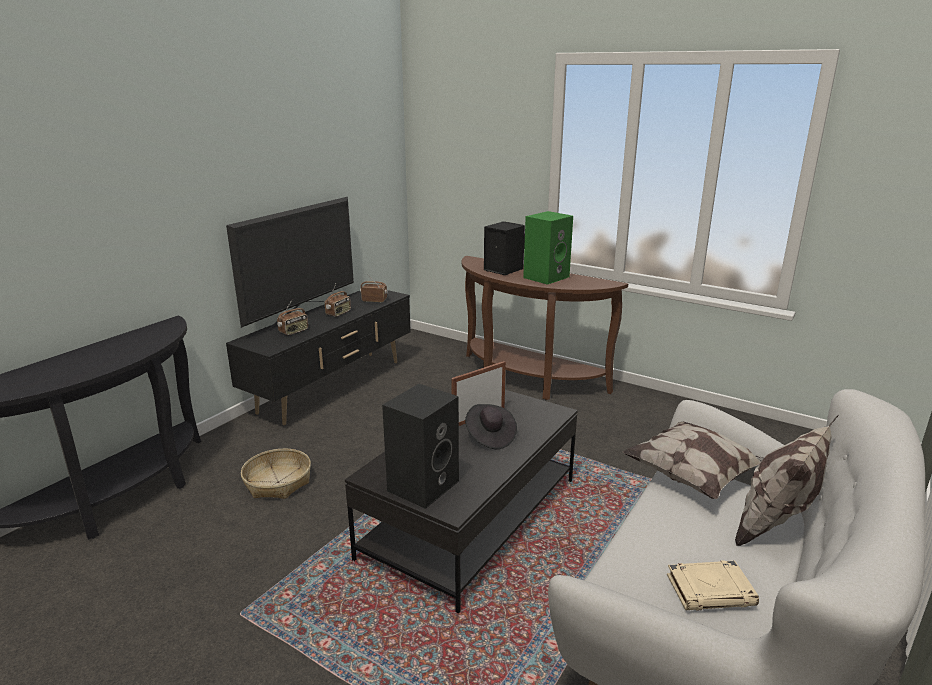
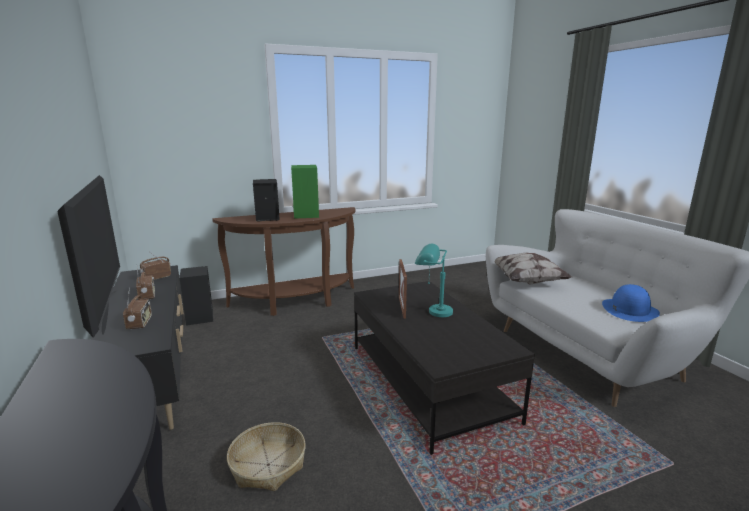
camera: 55 degrees left, 5 degrees down
(423, 484) = (472, 350): black speaker -> black speaker (199, 317)
(490, 437) = (432, 311): black hat -> turquoise table lamp
(711, 590) = (629, 310): beige book -> blue hat
(775, 525) = (580, 281): pillow -> none

